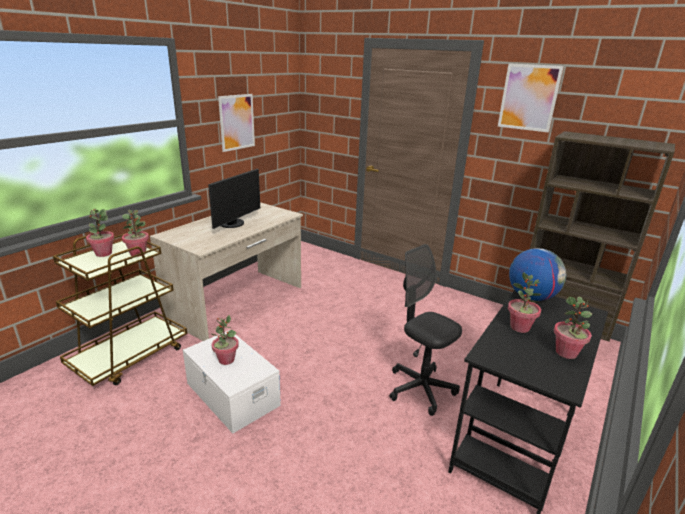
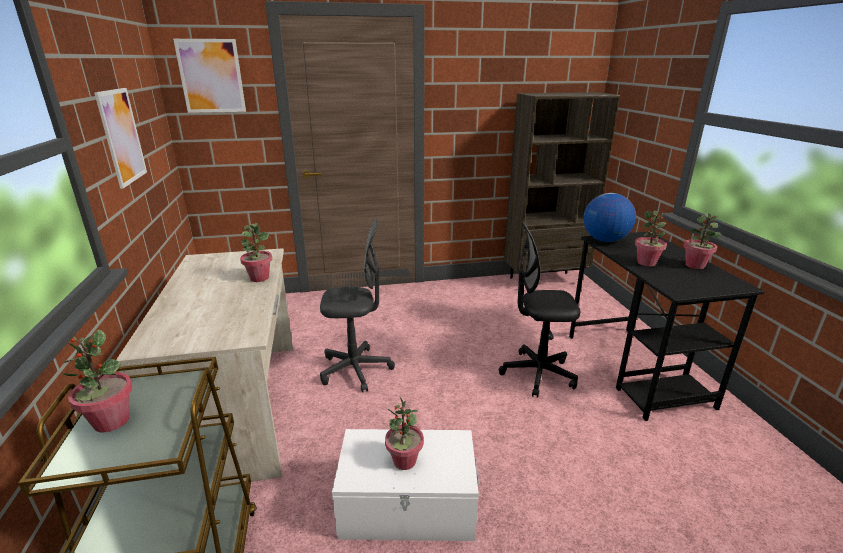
camera: 45 degrees left, 0 degrees up
(138, 253) = (181, 387): potted plant -> potted plant (259, 278)
(234, 224) = (221, 290): monitor -> none
(313, 316) = (356, 370): none -> grey office chair
(529, 97) = (478, 64): picture -> picture (211, 76)

